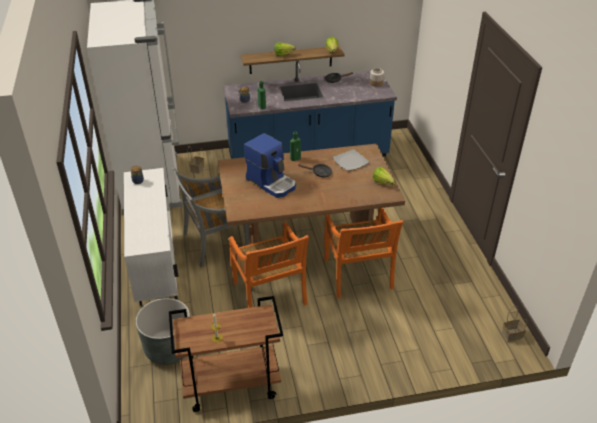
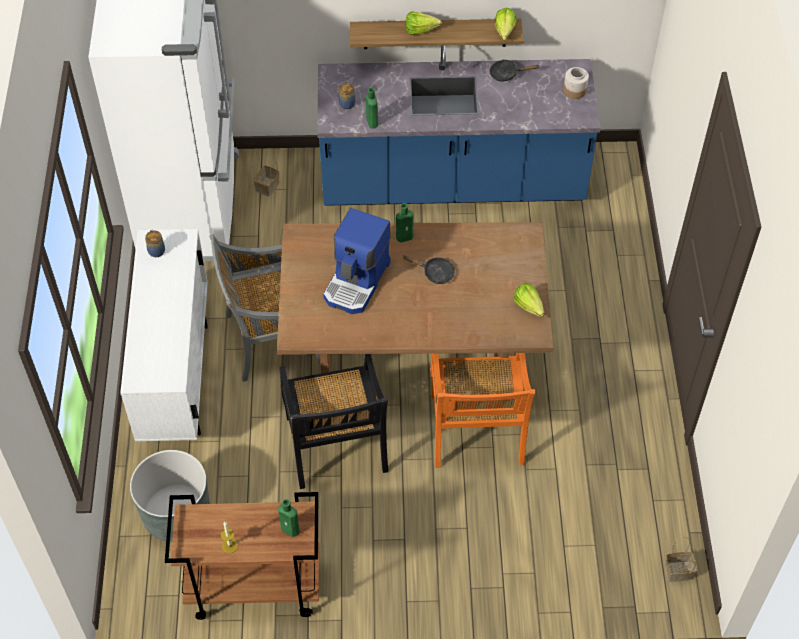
camera: 10 degrees right, 15 degrees up
(259, 323) = (291, 530): none -> green bottle
(270, 295) = (336, 446): orange chair -> black chair
(272, 182) = (357, 282): coffee machine -> coffee machine turned 60 degrees clockwise
(350, 161) = (489, 256): plate -> none

